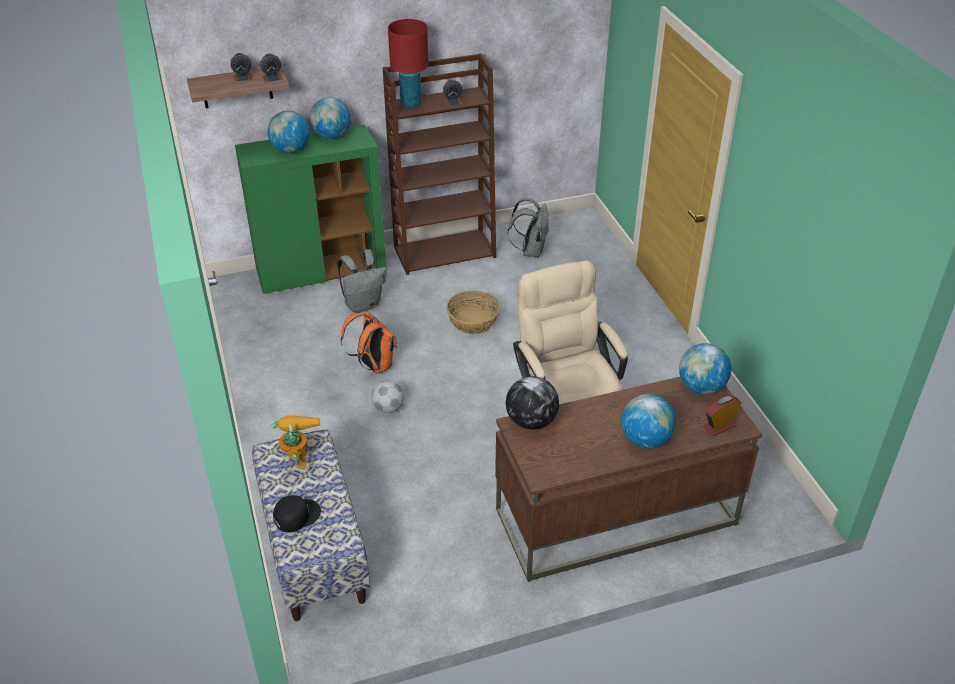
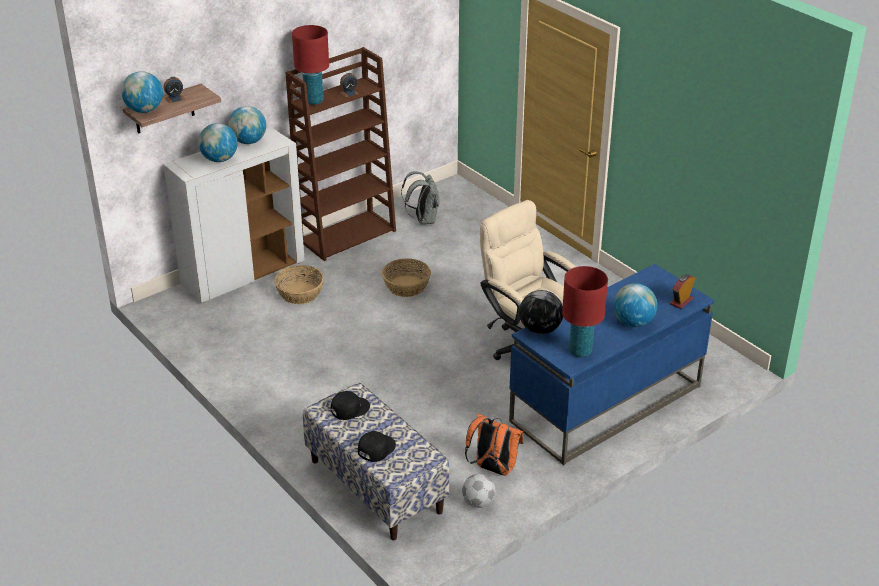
camera: 20 degrees left, 5 degrees down
(272, 77) = (202, 95): alarm clock -> none
(298, 458) = (349, 408): toy robot -> black cap
(322, 271) = (243, 274): green cabinet -> white cabinet
(363, 305) = (300, 293): grey backpack -> basket
(373, 365) = (340, 339): orange backpack -> orange backpack (493, 468)
(388, 408) = (373, 369): football -> football (478, 503)
(561, 462) = (580, 351): none -> red table lamp
(614, 517) = (605, 404): brown desk -> blue desk
(701, 387) = (653, 278): globe -> globe (144, 110)

